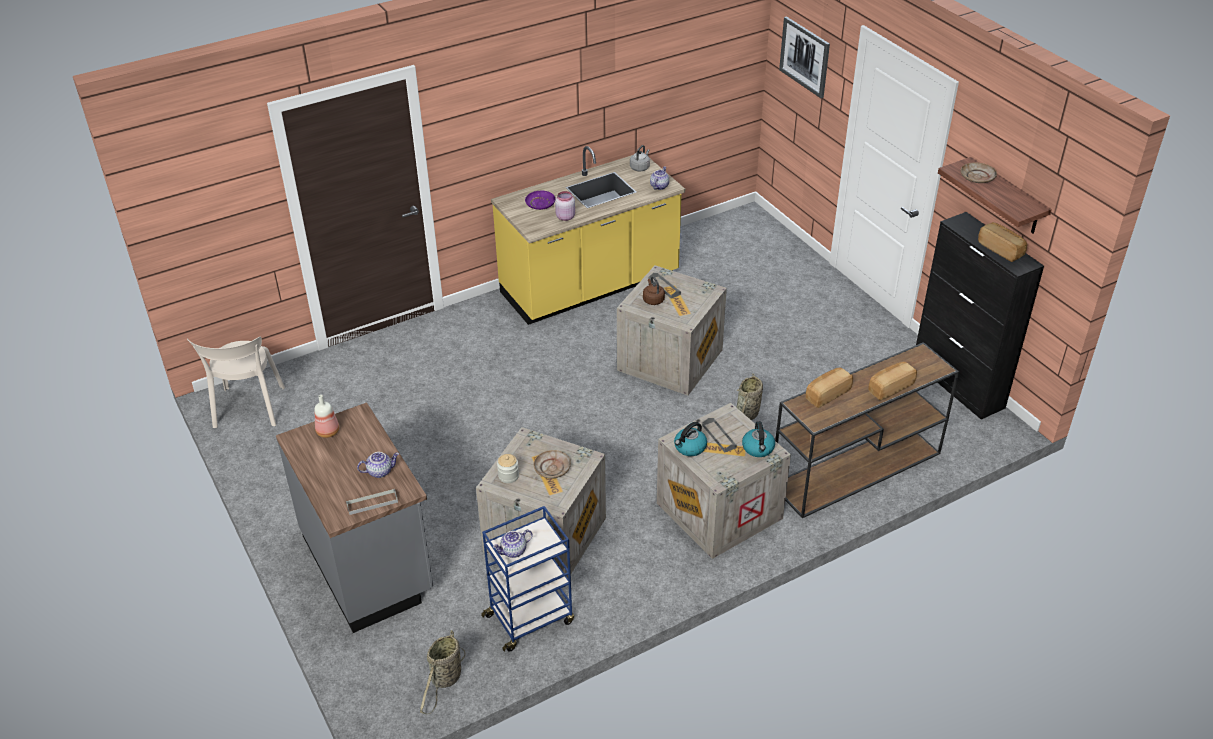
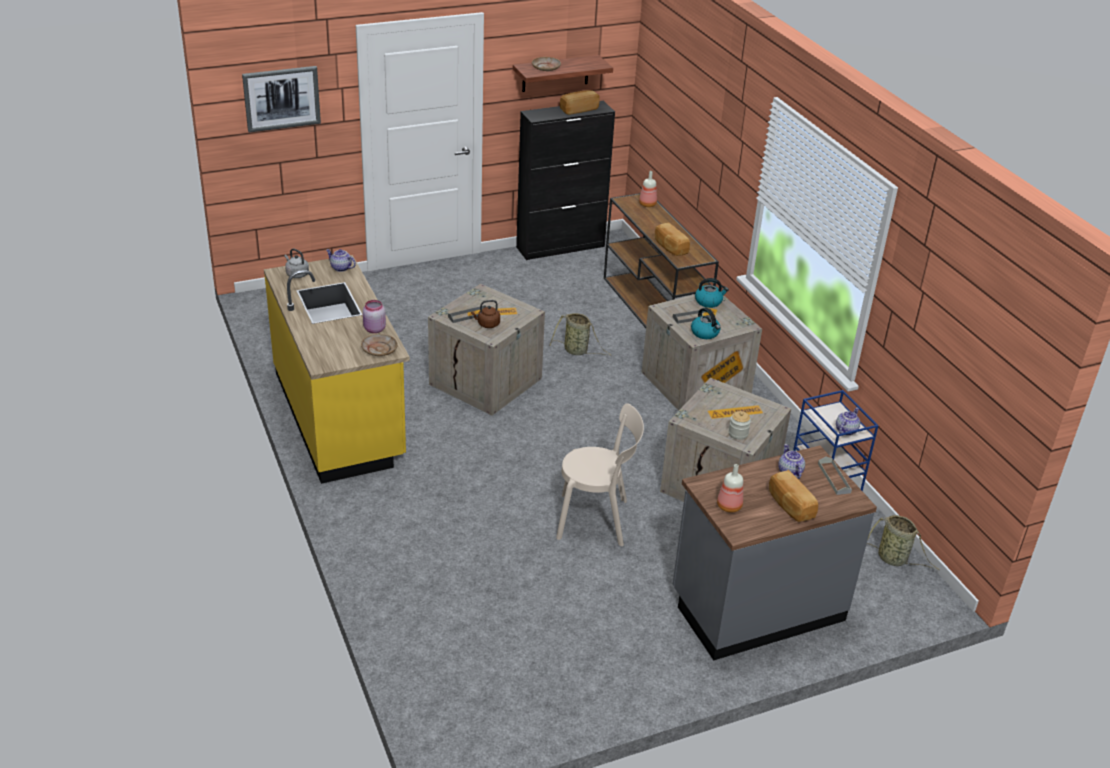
camera: 85 degrees left, 5 degrees down
(248, 410) = (485, 717): beige chair -> beige chair (596, 520)
(513, 551) = (845, 430): teapot -> teapot turned 120 degrees counterclockwise
(540, 204) = (339, 342): purple plate -> none
(552, 468) = (728, 407): beige plate -> beige plate (379, 349)
(890, 387) = (665, 221): bread -> bread (790, 505)
(923, 372) = (647, 205): none -> bottle

